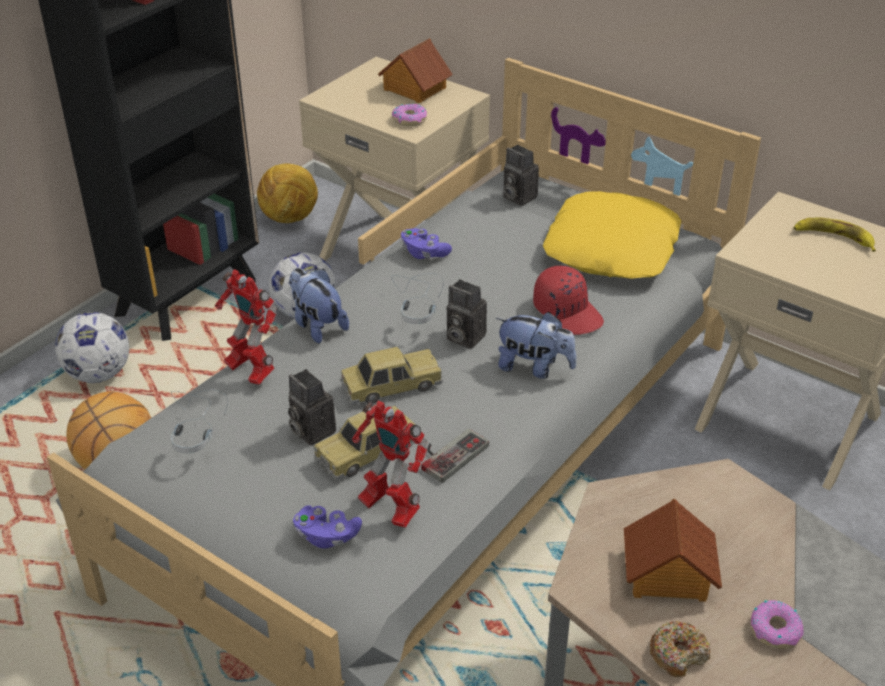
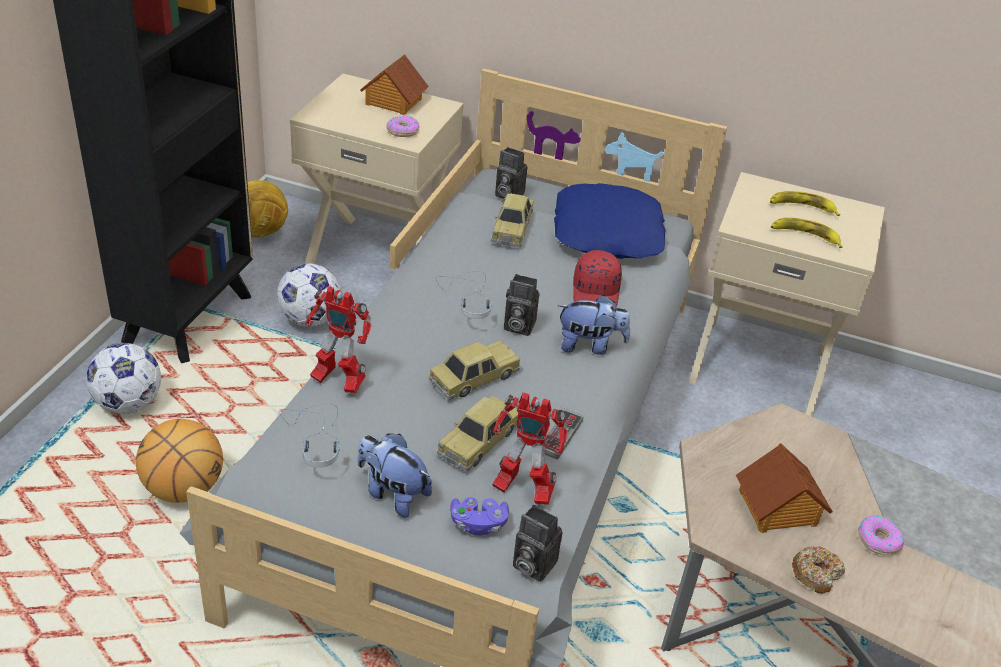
camera: 20 degrees left, 0 degrees up
(310, 430) = (419, 429): camera -> camera (531, 564)
(317, 325) = (380, 330): plush toy -> plush toy (392, 493)
(424, 253) = (448, 253): purple game controller -> none
(505, 233) = (512, 228): none -> toy car
(568, 312) = (596, 293): red cap -> red cap turned 60 degrees clockwise
(612, 249) = (608, 233): yellow pillow -> blue pillow
(820, 270) = (804, 236): none -> banana

